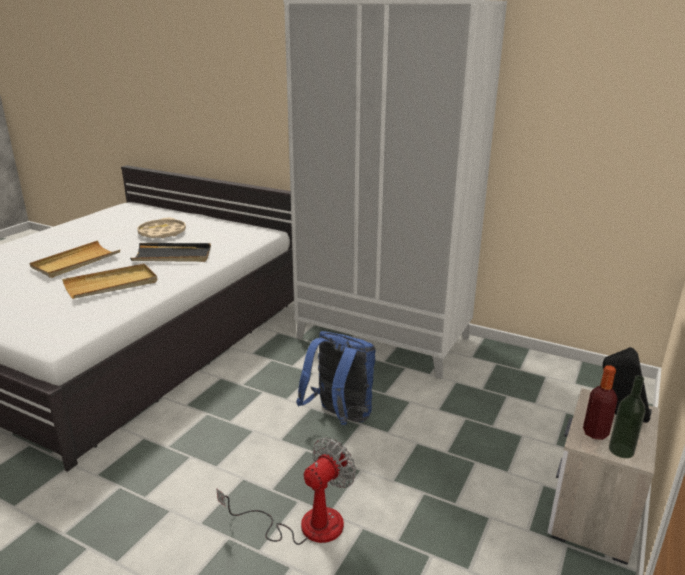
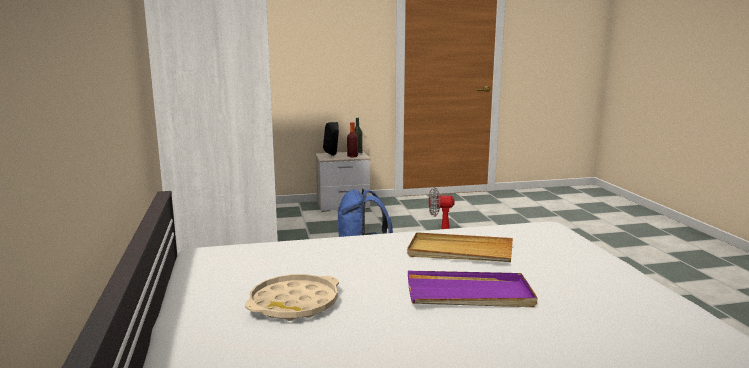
camera: 130 degrees left, 10 degrees down
(76, 262) = (469, 294): beige tray -> purple tray
(173, 256) = (354, 260): black tray -> none

